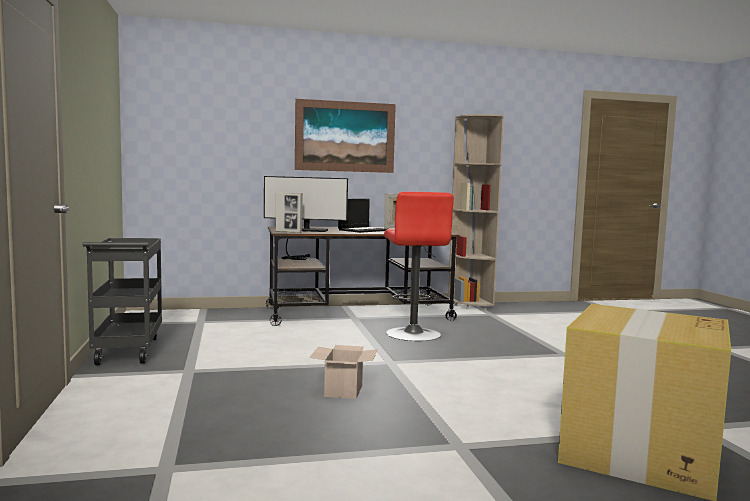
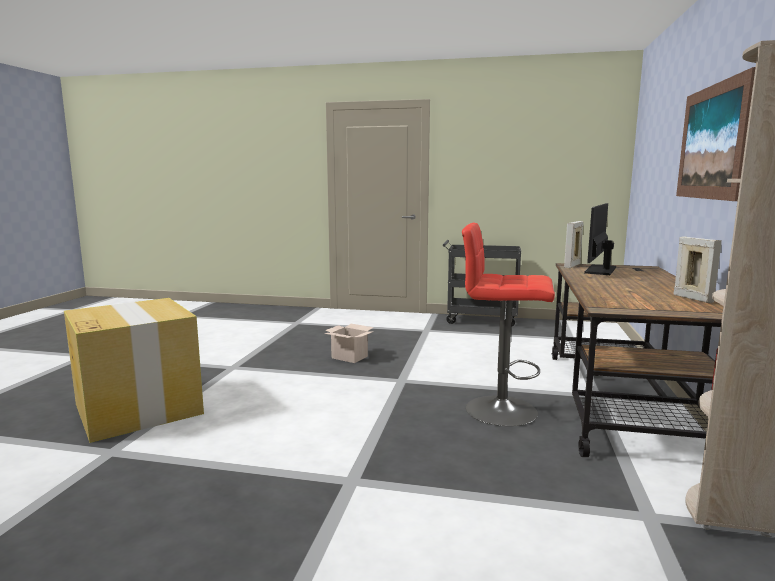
camera: 115 degrees right, 5 degrees up
(363, 230) = (626, 284): laptop -> none

